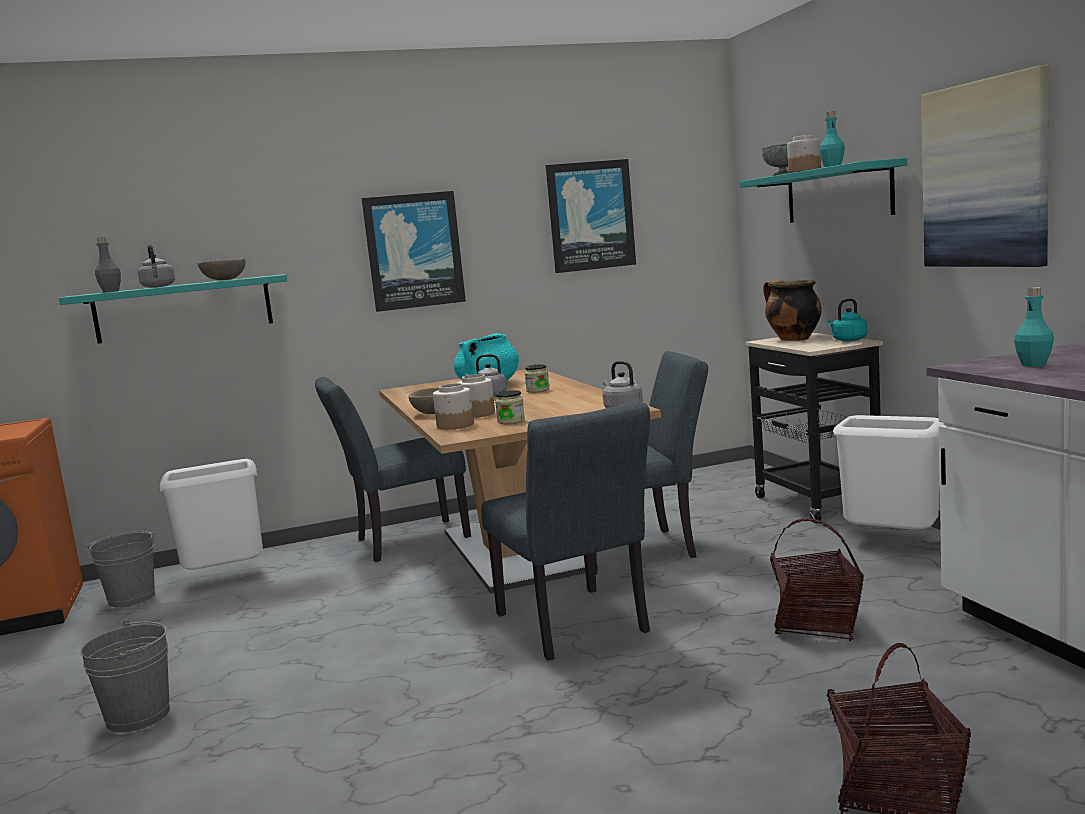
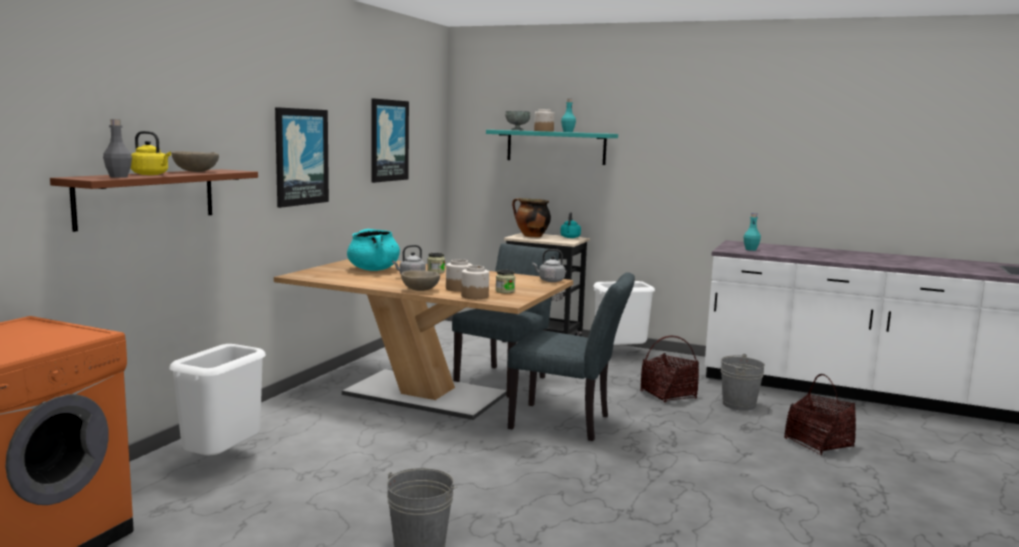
camera: 50 degrees left, 0 degrees up
(132, 598) = (155, 497): grey bucket -> grey bucket (738, 404)
(158, 286) = (151, 174): grey kettle -> yellow kettle
(183, 309) = (147, 197): turquoise shelf -> brown shelf
(403, 542) = (321, 406): grey chair -> none
(985, 174) = (674, 151): picture -> none

